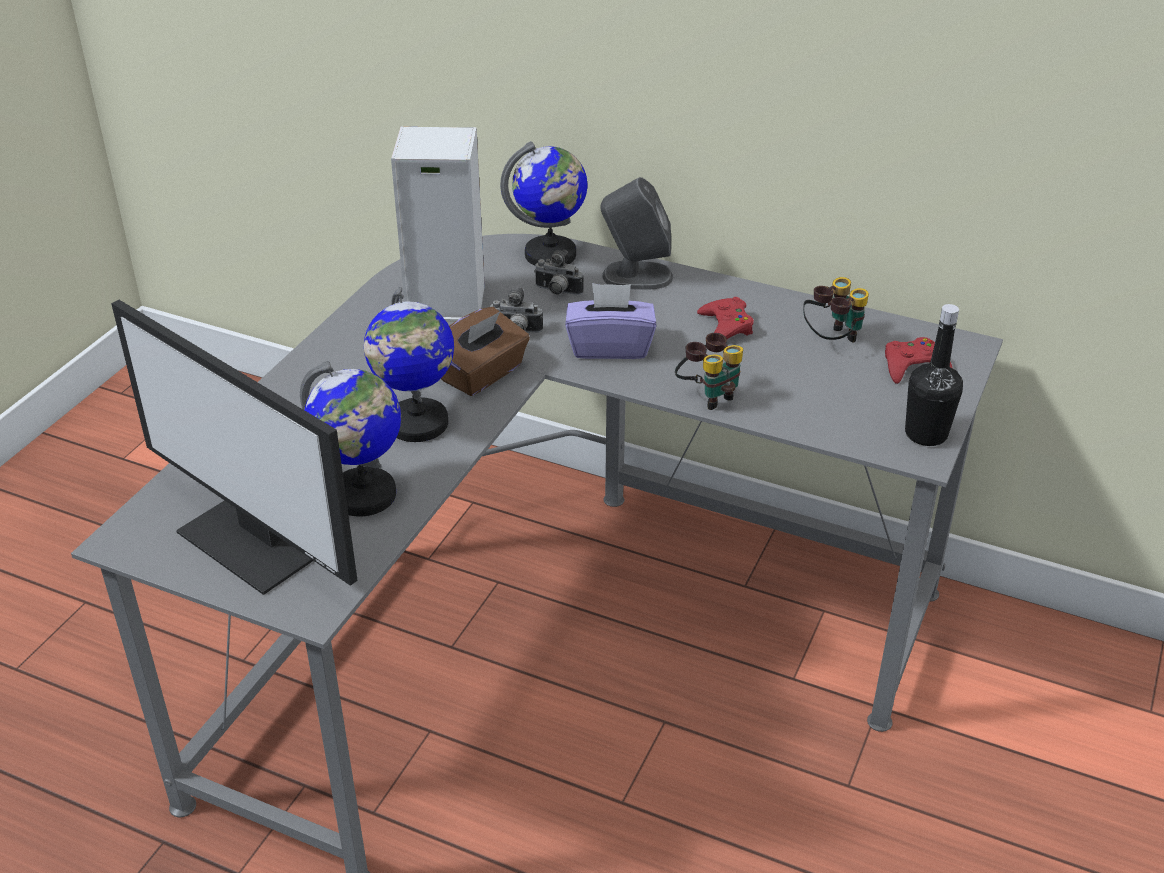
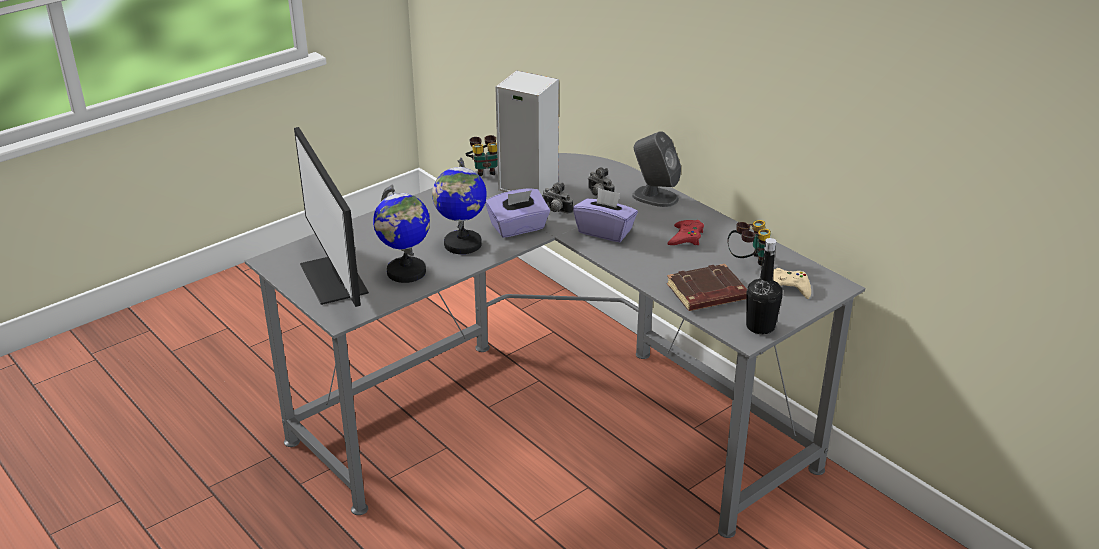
camera: 25 degrees right, 5 degrees down
(482, 374) = (518, 228): brown tissue box -> purple tissue box
(551, 255) = (612, 173): globe -> none
(708, 395) = (642, 271): binoculars -> binoculars (484, 170)
(819, 405) = (706, 294): none -> brown book
(913, 366) = (787, 288): red game controller -> beige game controller

